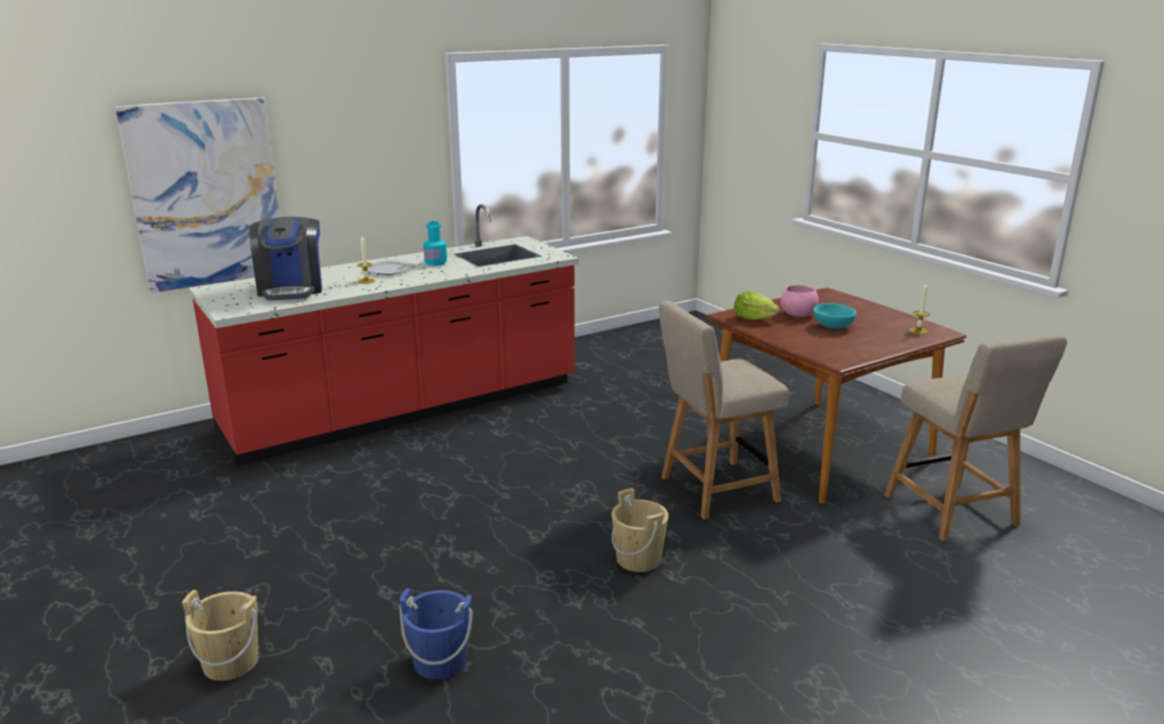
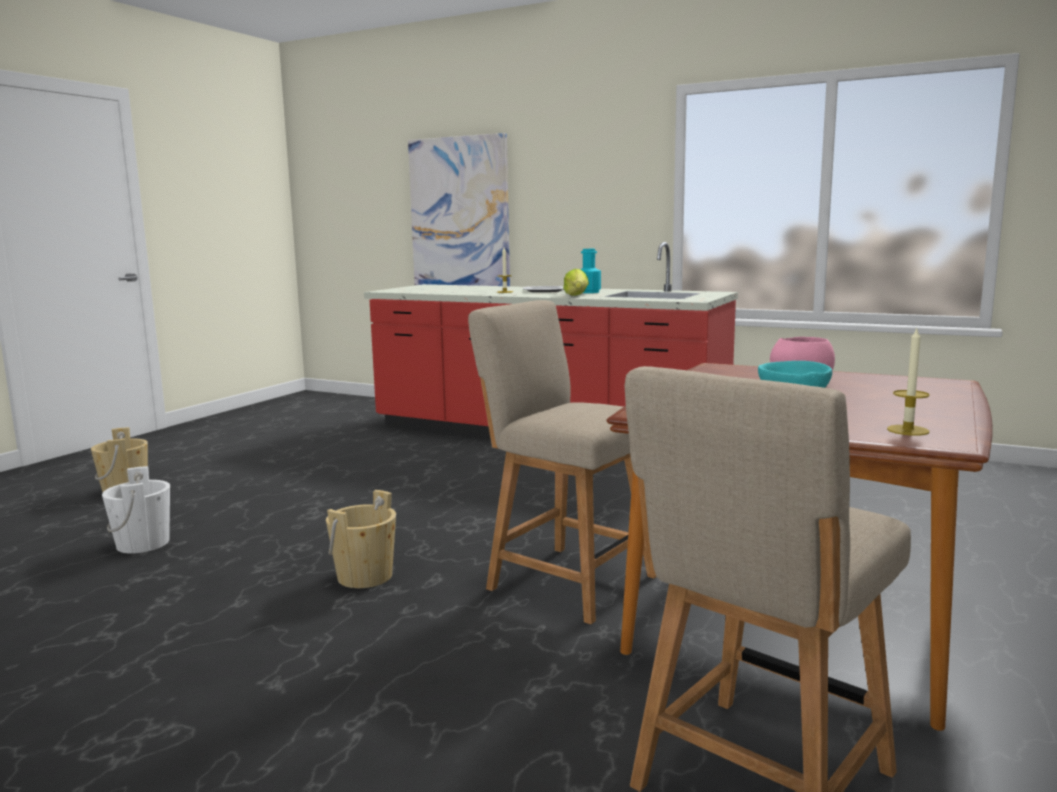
camera: 60 degrees right, 10 degrees down
(291, 289) = (454, 289): coffee machine -> none
(440, 661) = (143, 544): blue bucket -> white bucket
(753, 318) = (730, 373): lettuce -> lettuce (576, 296)

